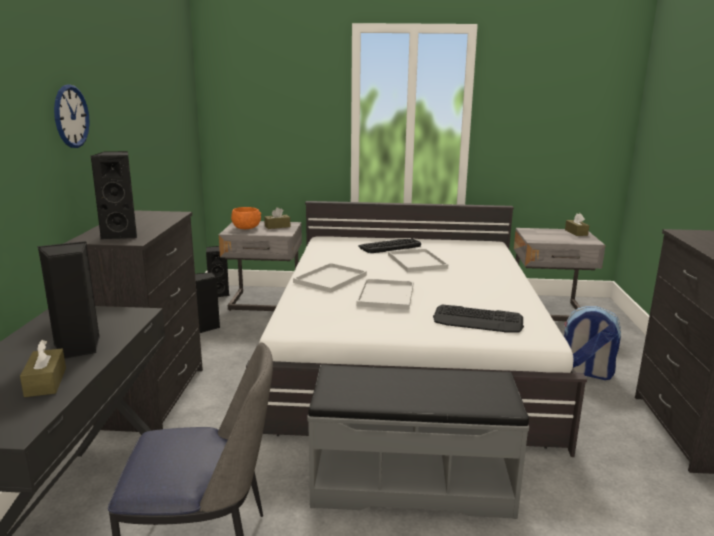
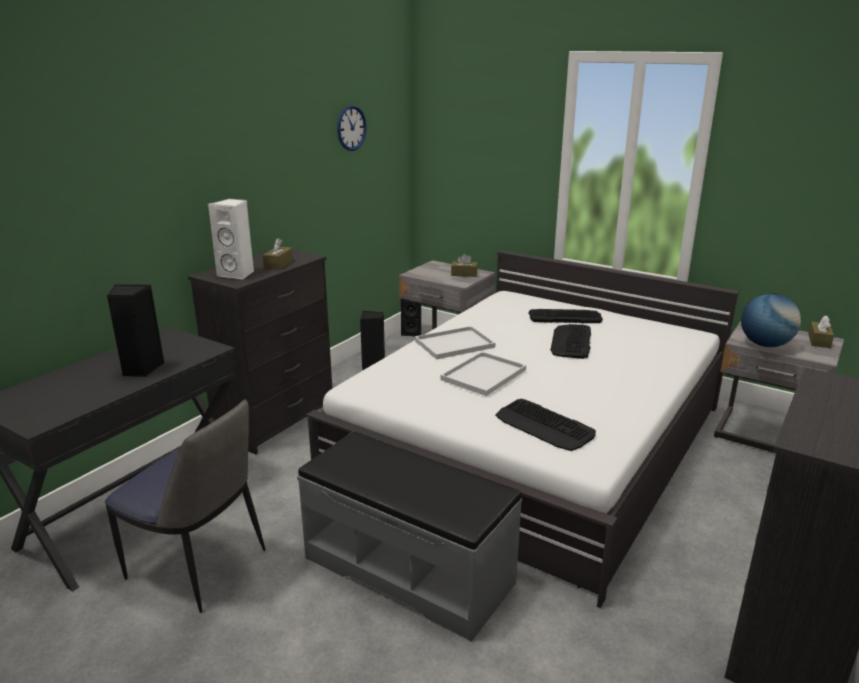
camera: 30 degrees right, 5 degrees up
(45, 382) = (92, 392): brown tissue box -> brown tissue box (278, 264)
(71, 116) = (212, 164): wall clock -> wall clock (351, 128)
(122, 235) = (237, 274): black speaker -> white speaker
(246, 227) = (433, 271): orange bowl -> none
(418, 262) = (571, 342): white tray -> keyboard
(551, 239) = (765, 345): none -> globe
(585, 372) = (726, 522): backpack -> none

